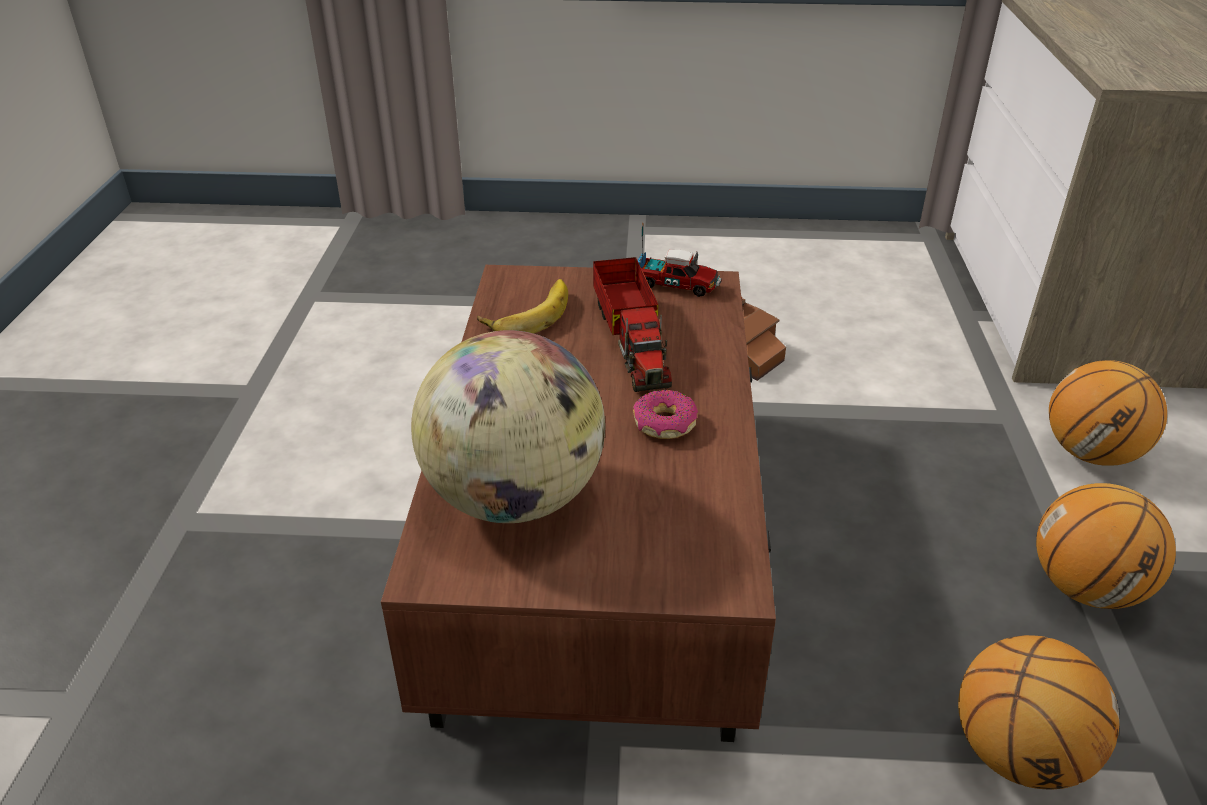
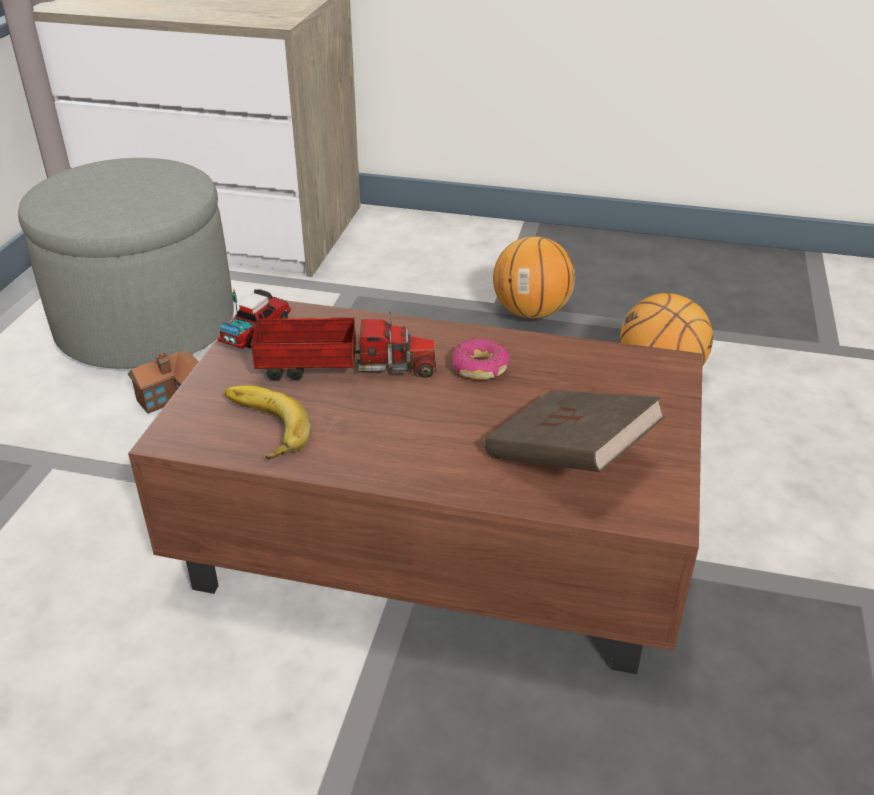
camera: 80 degrees left, 0 degrees up
(515, 498) = (568, 458): globe -> brown book
(844, 301) = (146, 324): none -> grey ottoman
(1091, 453) = (406, 271): basketball -> none

